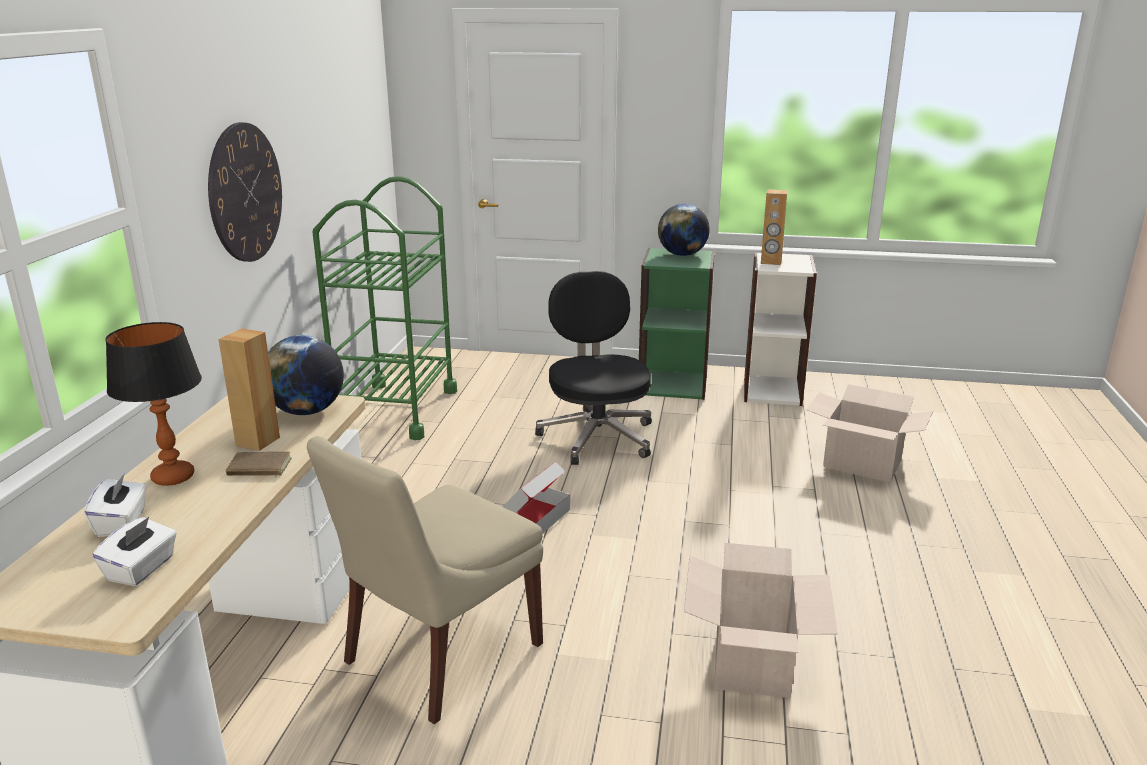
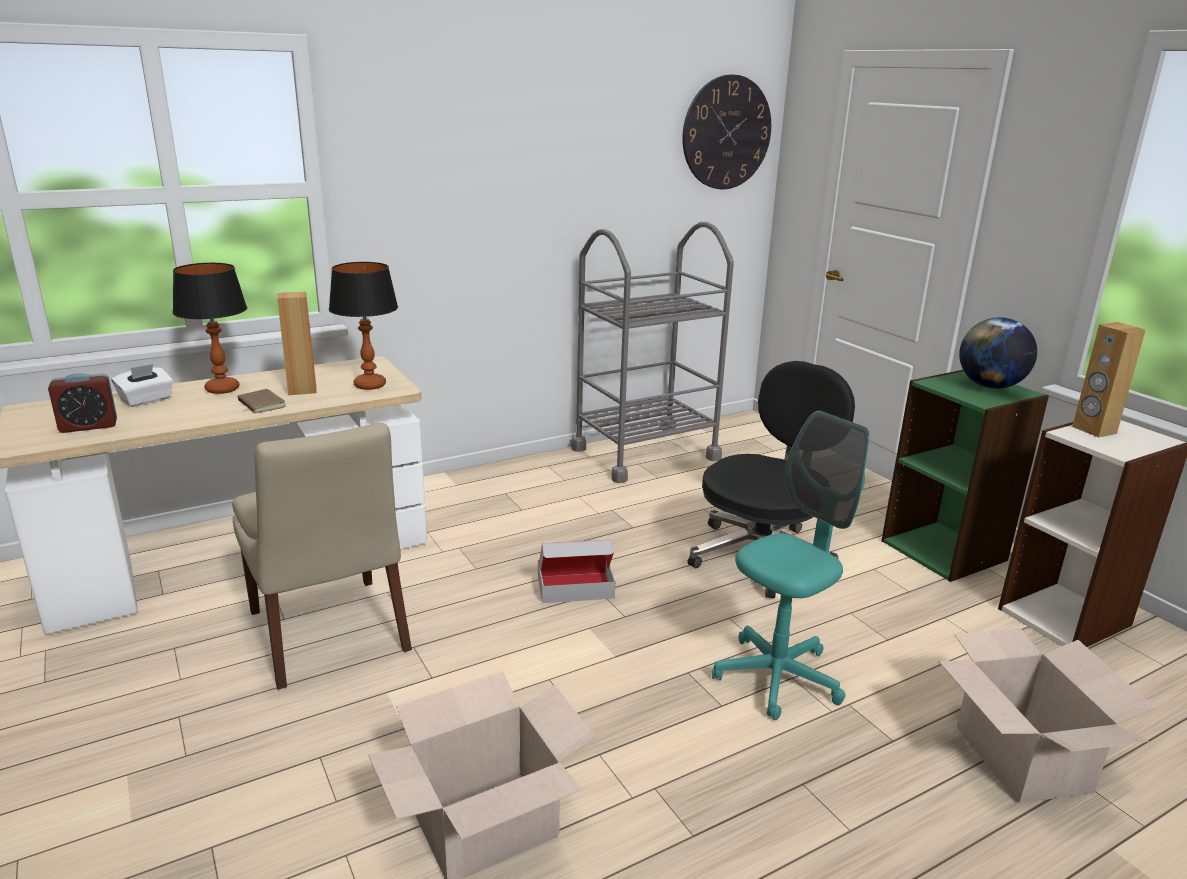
camera: 50 degrees right, 0 degrees up
(141, 569) = (88, 426): white tissue box -> alarm clock
(245, 193) = (484, 200): wall clock -> wall clock (726, 133)
(307, 411) = (370, 385): globe -> table lamp
(396, 410) = (645, 453): green cart -> grey cart
(438, 656) = (330, 634): beige chair -> beige chair turned 120 degrees counterclockwise
(725, 494) = (777, 677): none -> turquoise office chair

